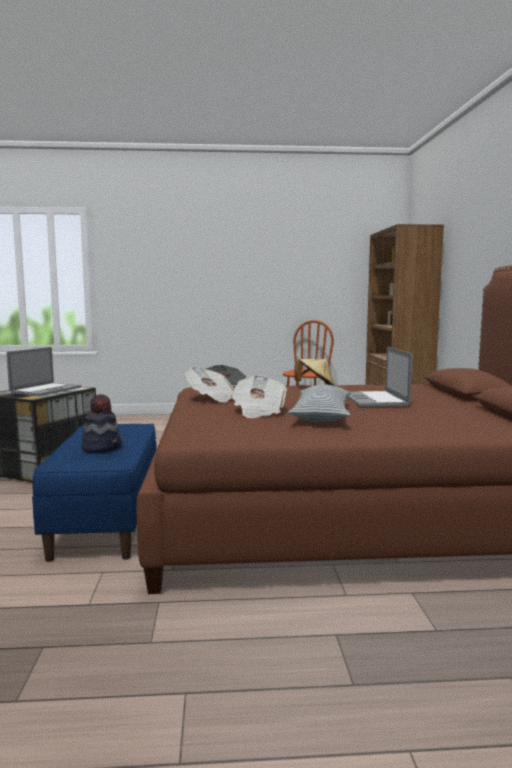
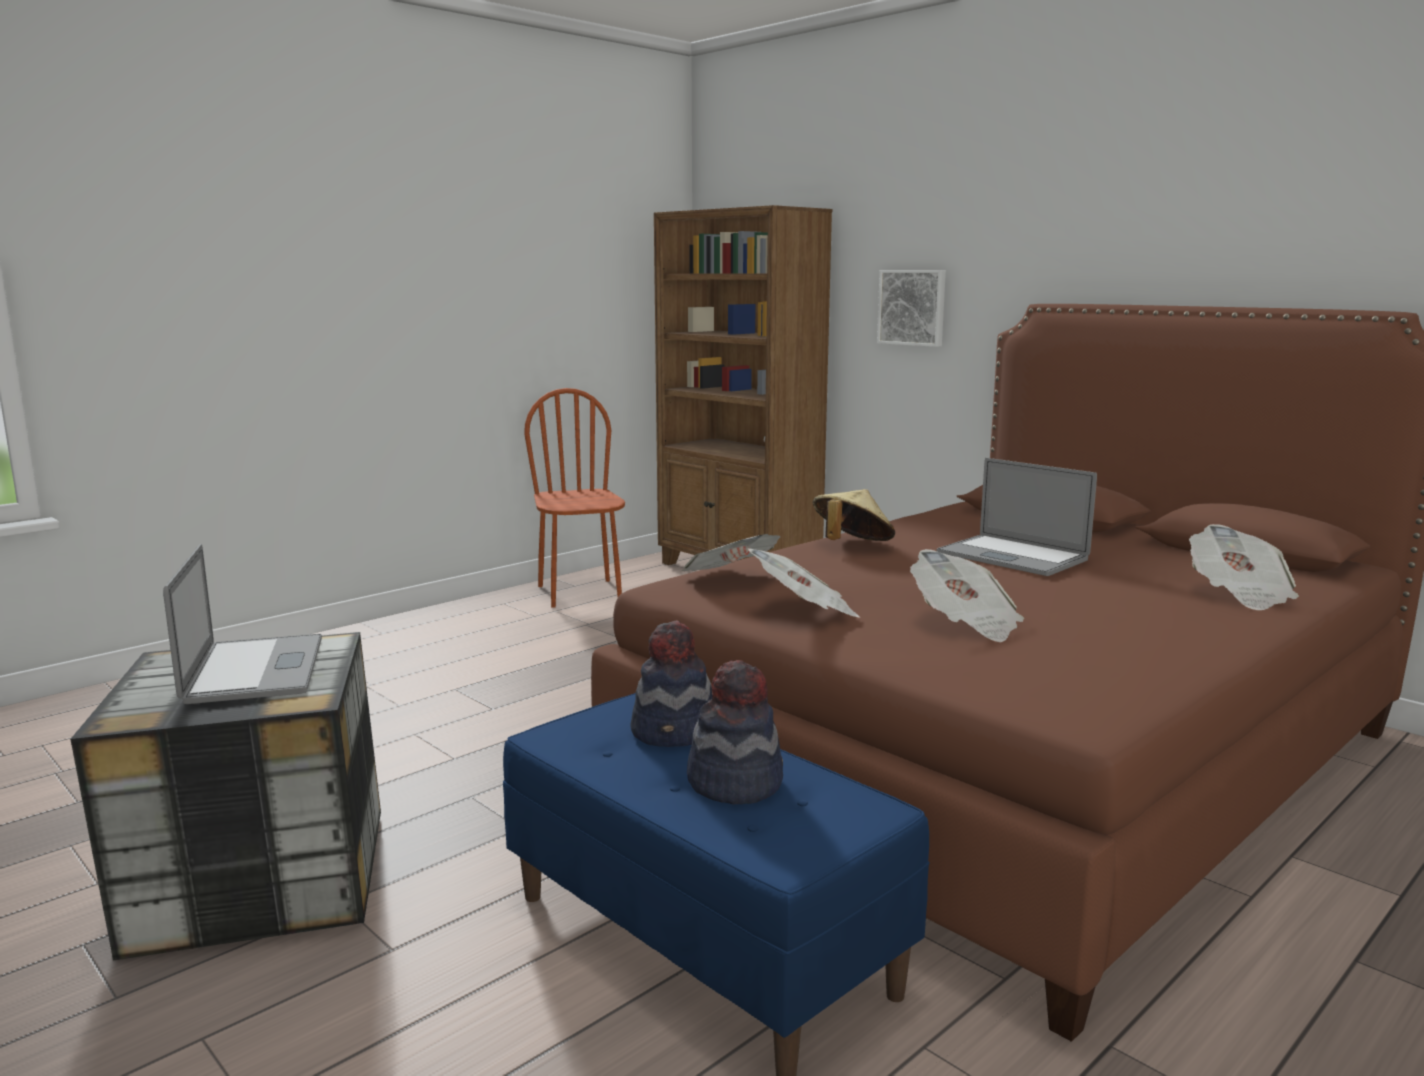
camera: 40 degrees left, 5 degrees up
(127, 434) = (675, 732): none -> hat
(322, 415) = (1060, 607): pillow -> none
(441, 428) = (1239, 594): none -> newspaper
(467, 275) = (913, 307): none -> picture

